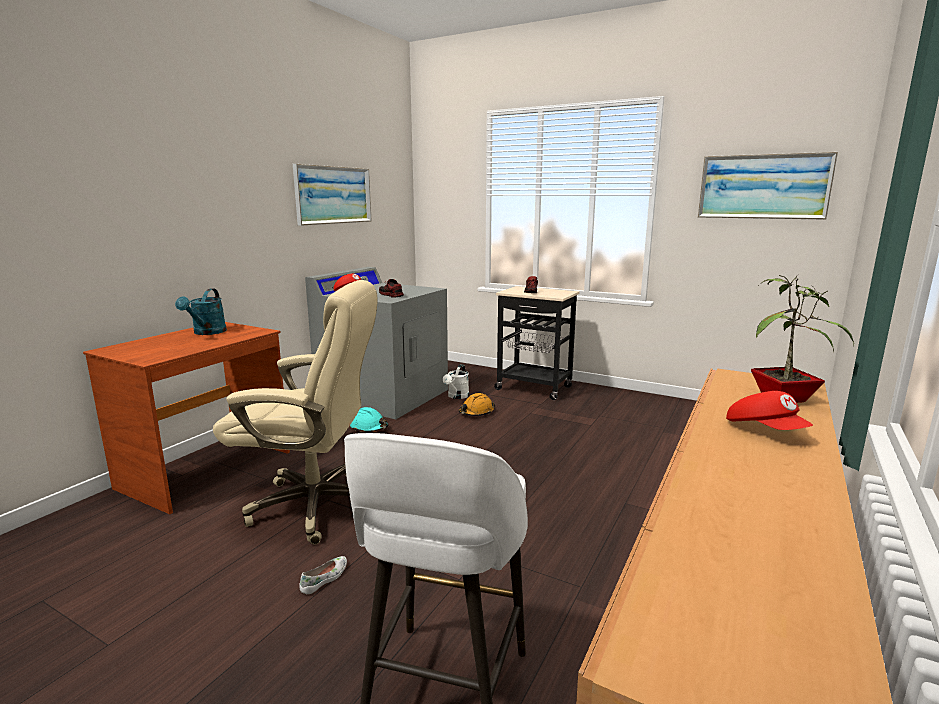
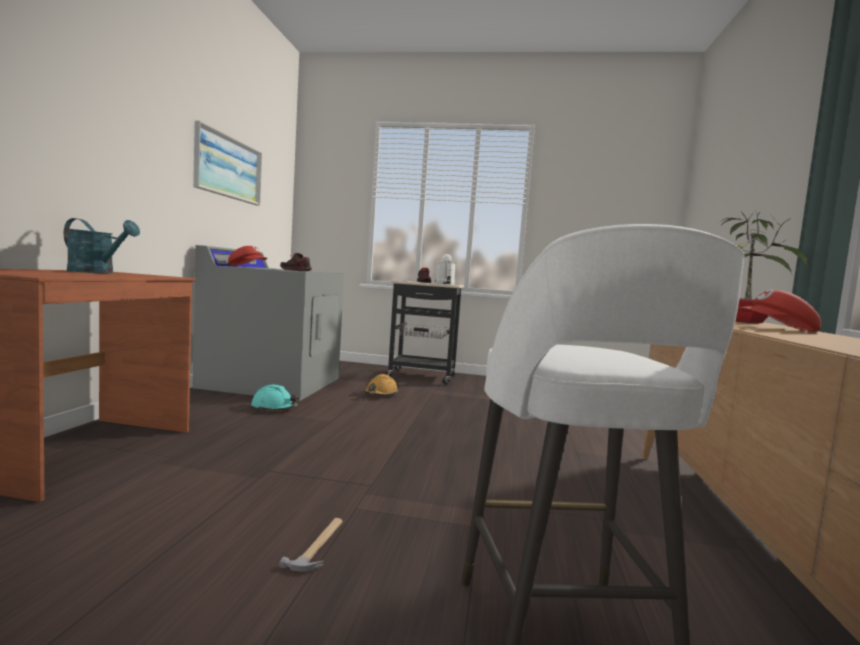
camera: 20 degrees left, 10 degrees down
(207, 333) = (97, 272): turquoise watering can -> turquoise watering can turned 60 degrees counterclockwise
(312, 505) = (251, 477): beige office chair -> none
(325, 579) = (319, 546): white shoe -> hammer
(457, 396) = (352, 383): white watering can -> white watering can (444, 284)
(763, 186) = (612, 202): picture -> none
(765, 430) = (778, 329): red cap -> red cap turned 135 degrees clockwise

